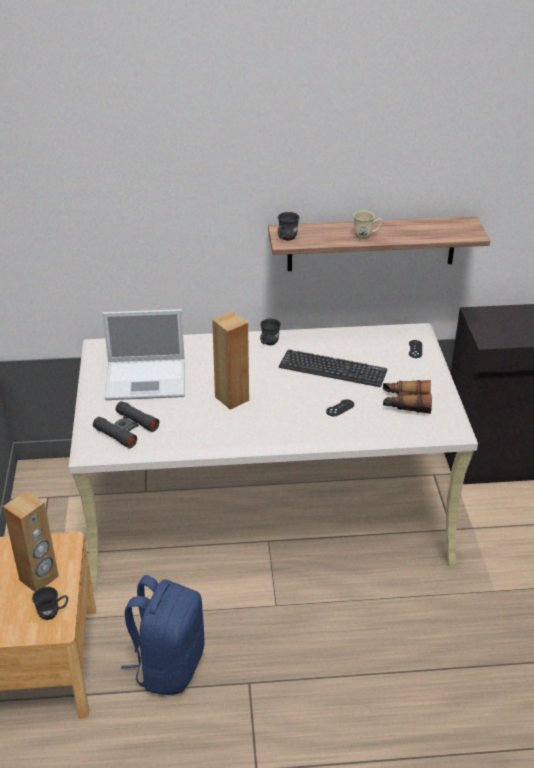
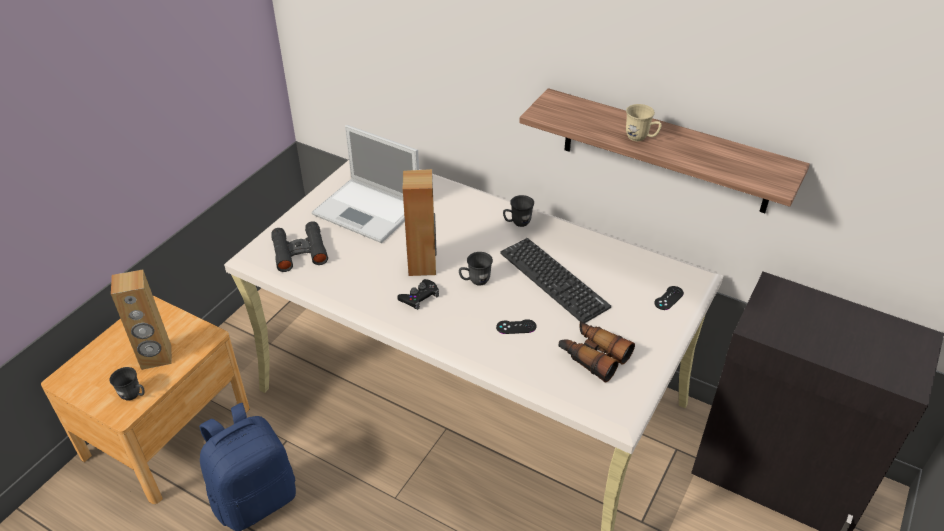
camera: 35 degrees right, 5 degrees up
(254, 419) = (419, 297): none -> black game controller
(286, 238) = (547, 110): grey mug -> grey mug (475, 281)

